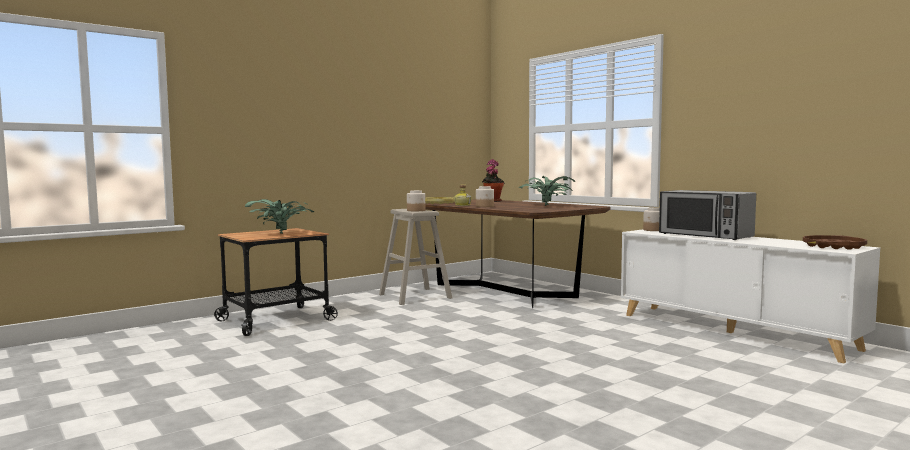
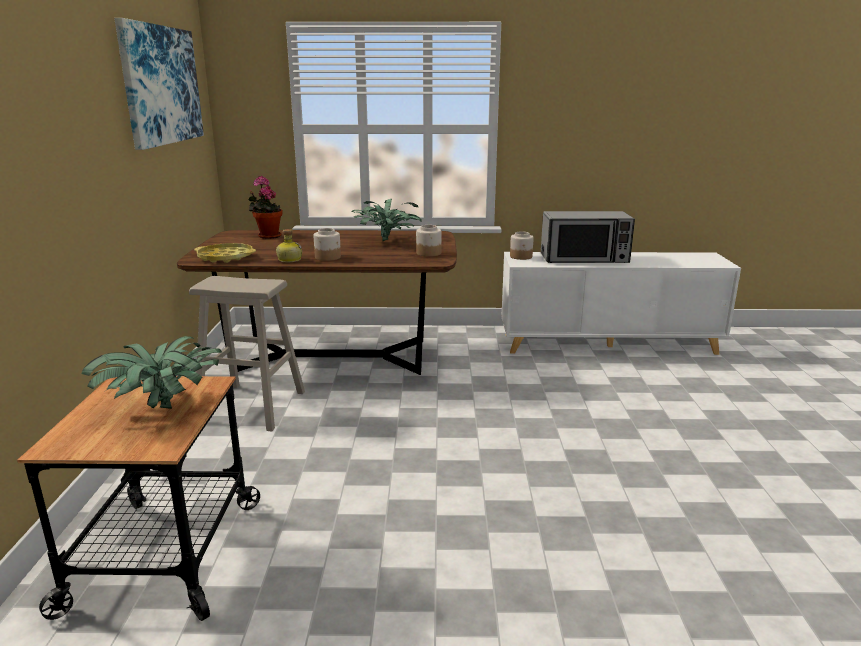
camera: 50 degrees left, 15 degrees up
(416, 210) = (251, 285): jar -> jar (429, 253)
(429, 100) = (161, 85): none -> picture
(833, 246) = (700, 258): brown tray -> none

